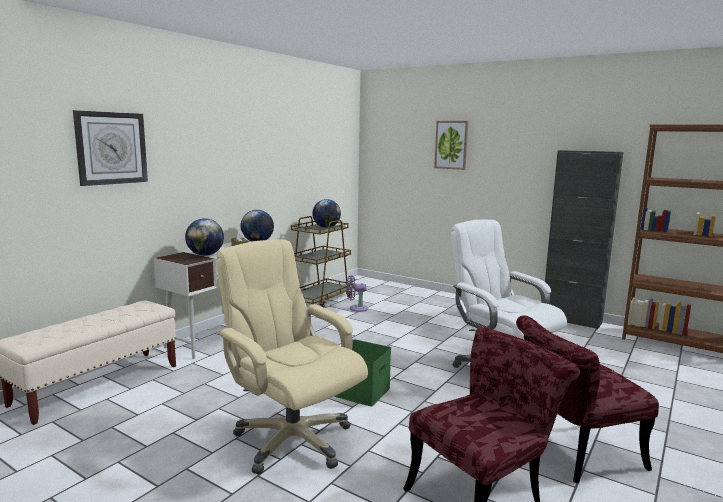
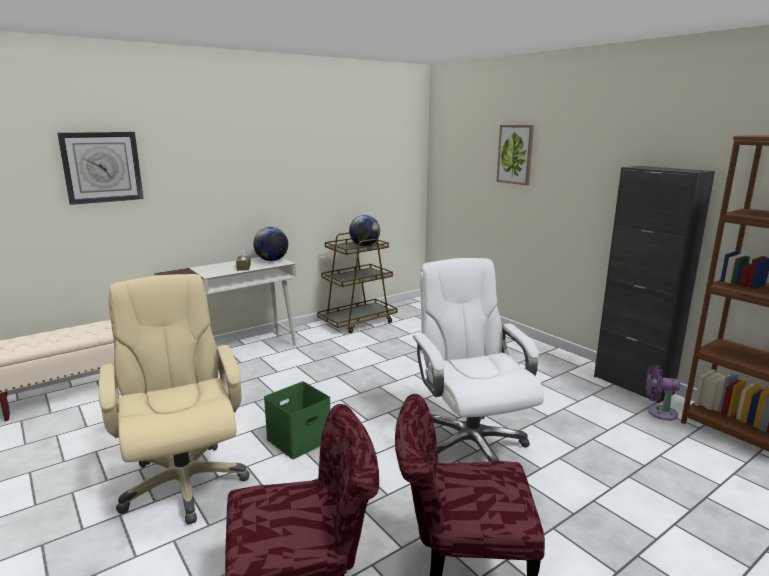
camera: 20 degrees right, 5 degrees up
(205, 255) = (201, 273): globe -> none
(356, 308) = (385, 337): purple fan -> purple fan (658, 412)

